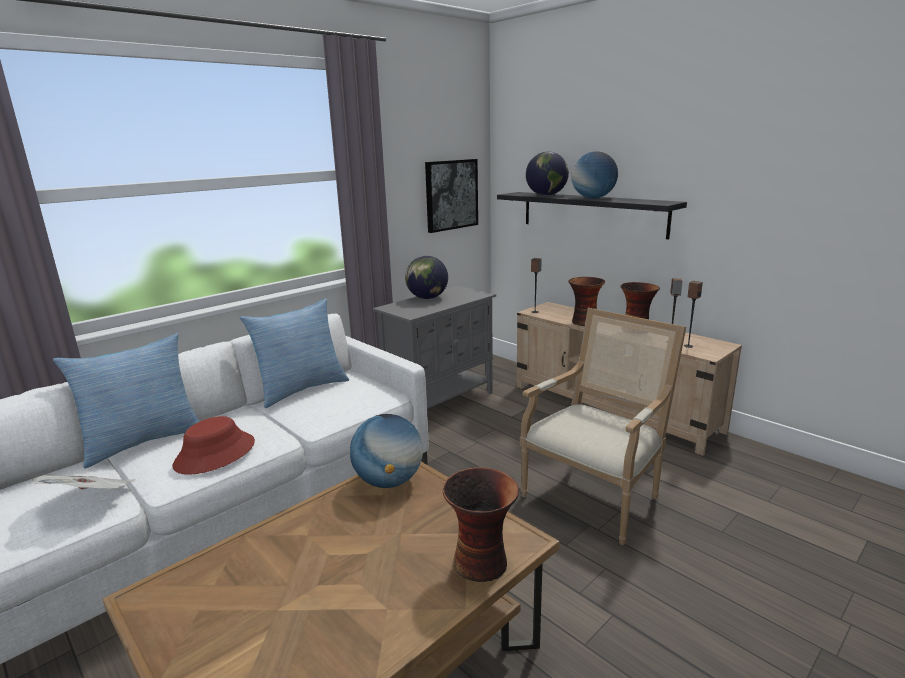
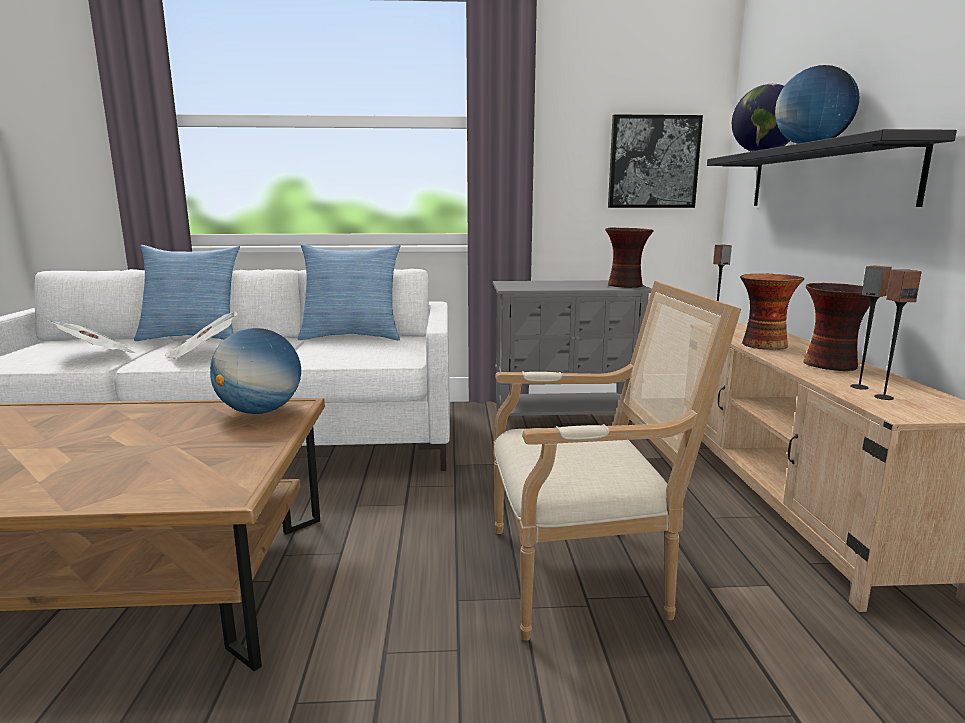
camera: 40 degrees right, 5 degrees down
(215, 454) = (202, 354): red hat -> newspaper
(427, 298) = (566, 282): globe -> none
(482, 562) = (158, 489): vase -> vase (626, 286)

